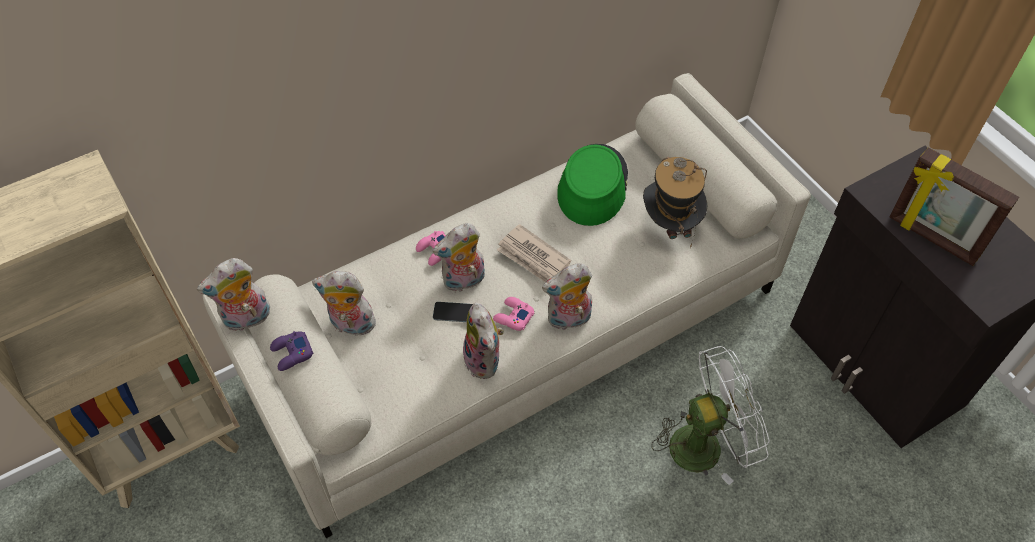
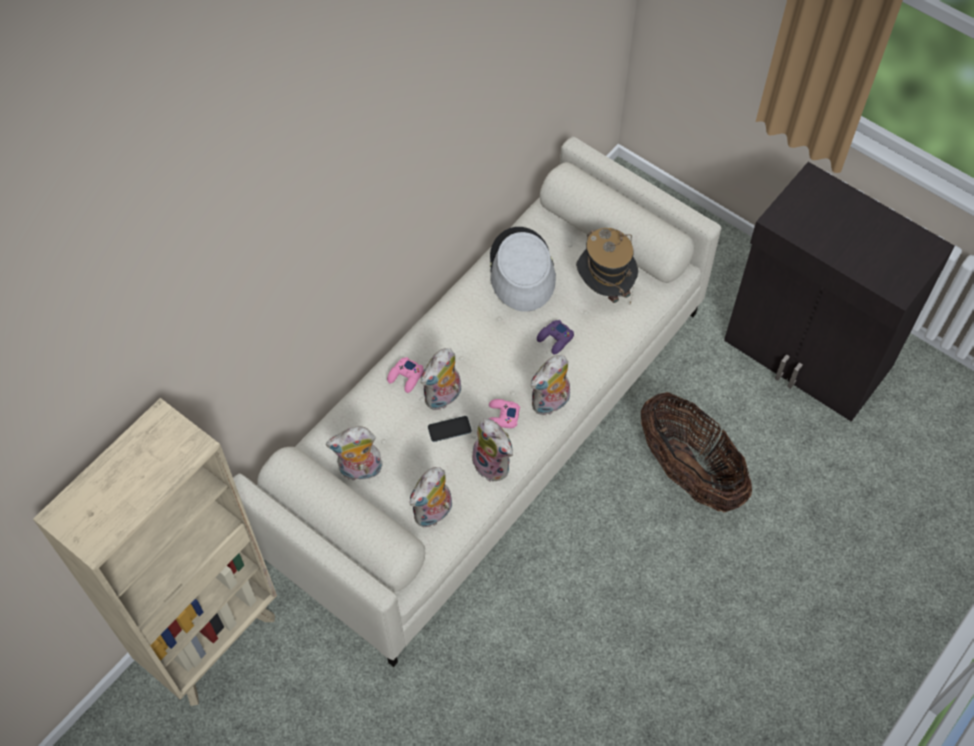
camera: 20 degrees left, 5 degrees up
(247, 319) = (280, 497): plush toy -> plush toy (433, 514)
(292, 353) = (337, 514): purple game controller -> purple game controller (555, 339)
(533, 257) = (496, 356): newspaper -> none
(592, 186) = (521, 270): green hat -> grey hat
(705, 443) = (689, 471): white fan -> basket
(932, 238) = (839, 246): picture frame -> none

